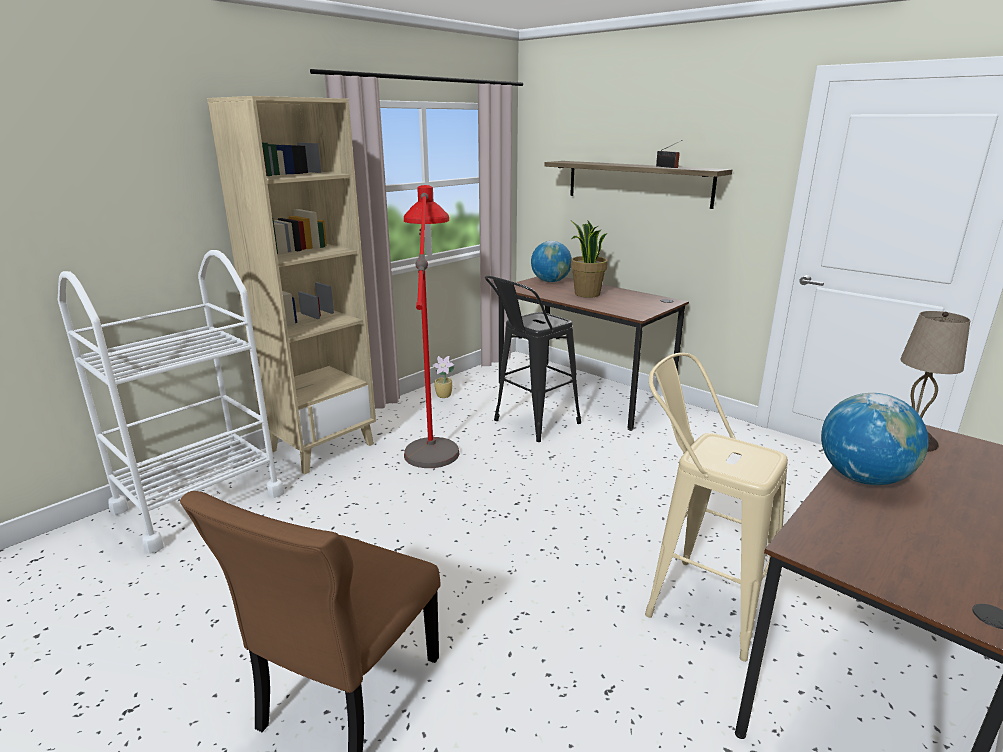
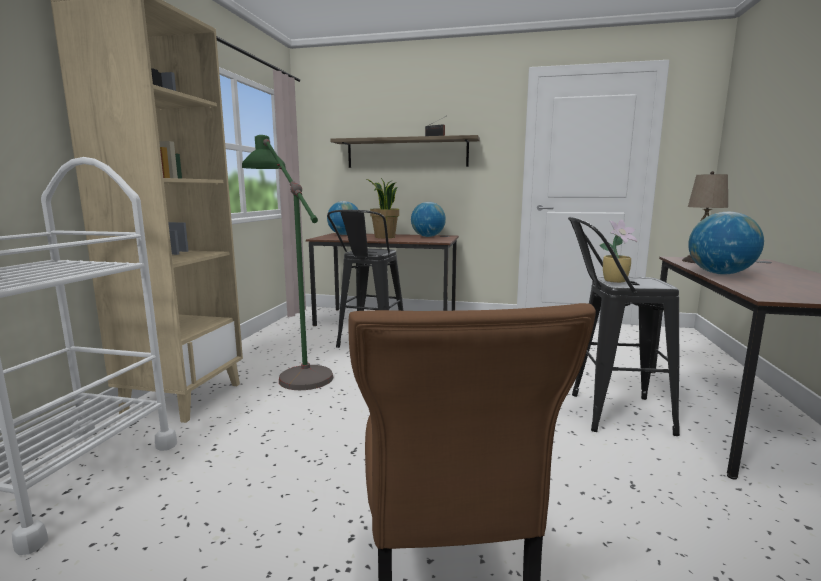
camera: 30 degrees left, 10 degrees down
(433, 435) = (293, 367): red floor lamp -> green floor lamp
(444, 396) = (273, 340): potted plant -> potted plant (616, 281)
(641, 299) = (428, 236): none -> globe
(696, 600) = (608, 413): beige stool -> black stool

